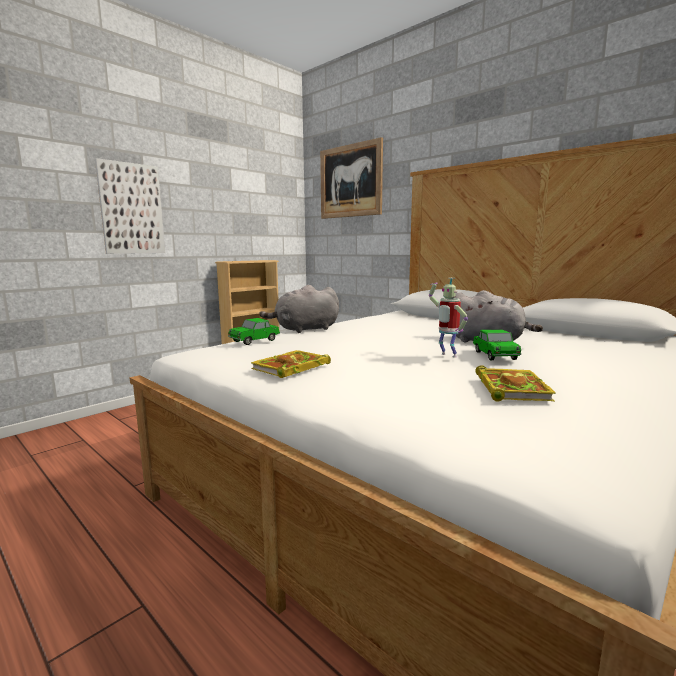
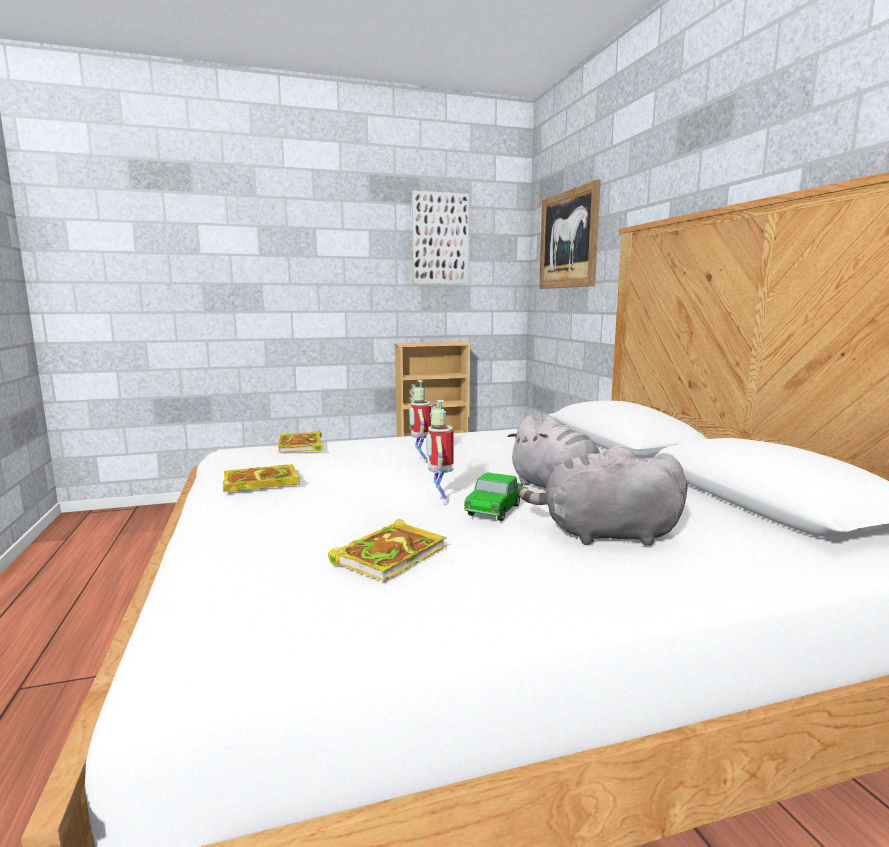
camera: 30 degrees right, 0 degrees up
(131, 209) = (300, 287): picture -> picture (440, 238)
(254, 341) = (301, 446): toy car -> book
(304, 330) = (391, 438): grey plush toy -> grey plush toy (604, 535)
(367, 338) = (420, 460): none -> toy robot

